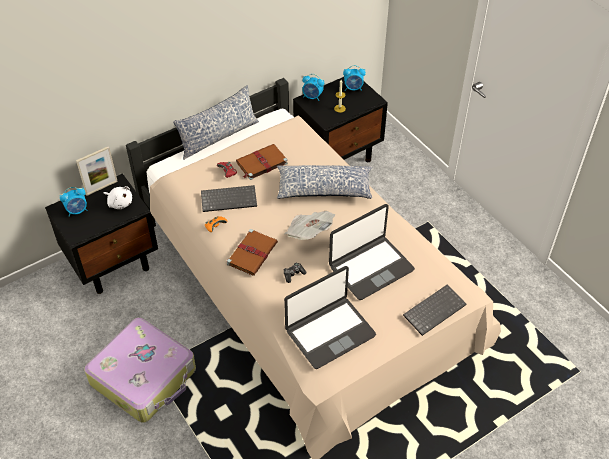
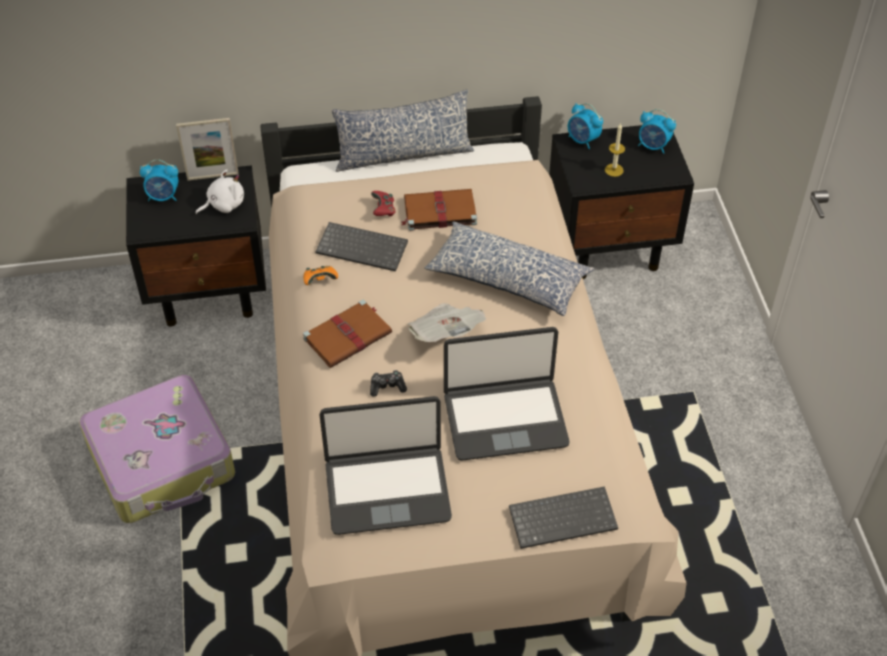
camera: 25 degrees right, 0 degrees up
(119, 203) = (224, 204): white plush toy -> white plush toy turned 90 degrees counterclockwise

